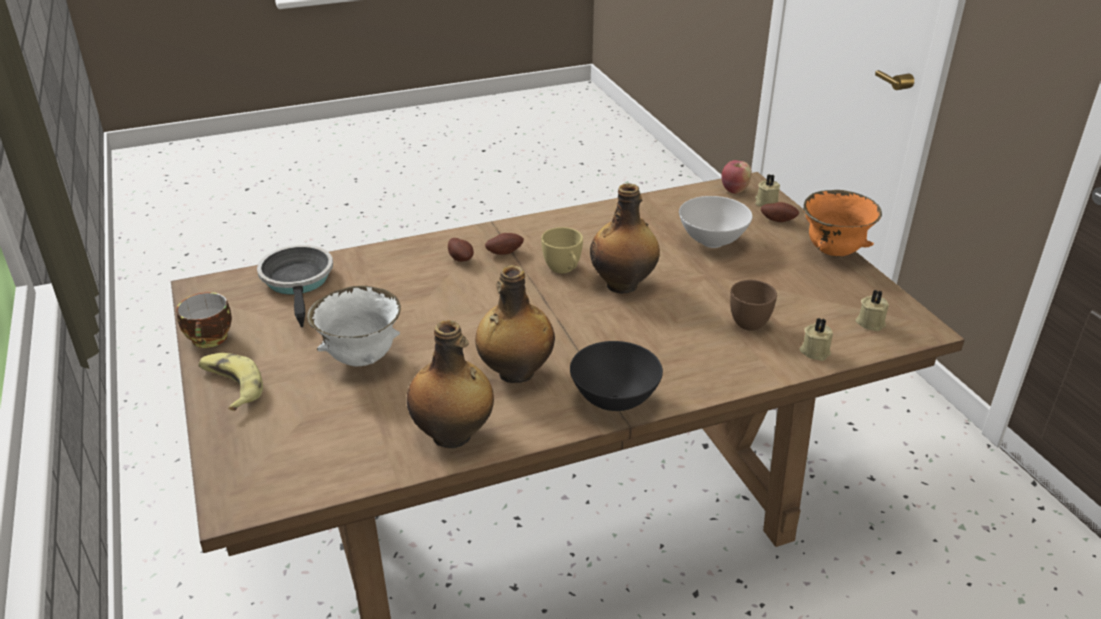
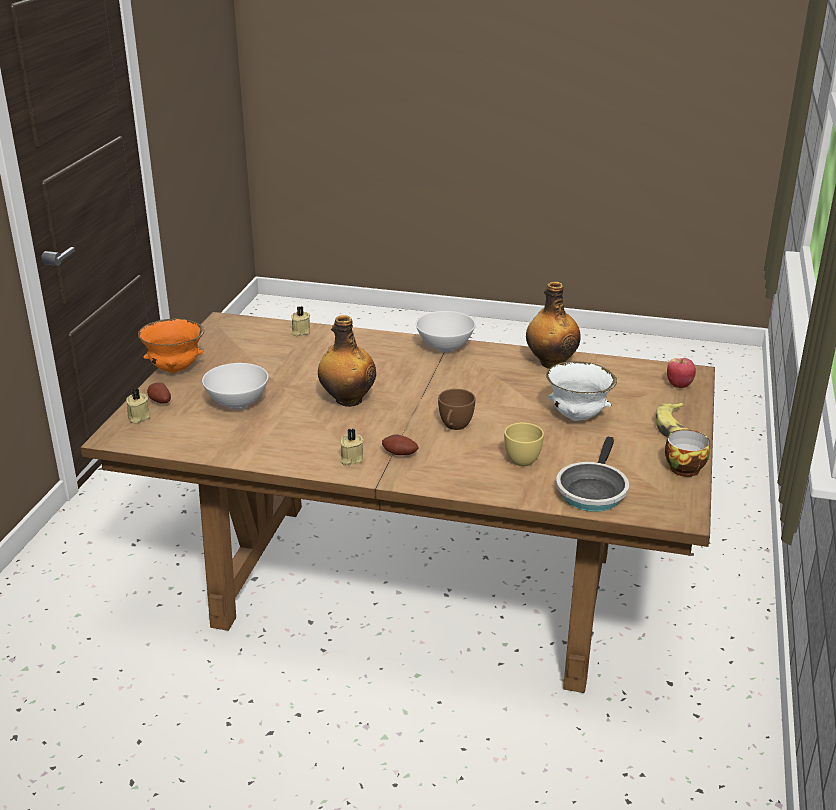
camera: 145 degrees left, 5 degrees down
(461, 258) = (440, 462): potato -> none
(515, 373) = (485, 377): bottle -> none
(564, 270) = (373, 424): yellow cup -> yellow cup (522, 458)
(614, 402) = (445, 348): black bowl -> white bowl
(734, 190) = (136, 437): apple -> apple (679, 385)
(746, 320) = (307, 356): brown cup -> brown cup (454, 427)
(870, 322) = (242, 332): beige candle -> beige candle (351, 458)

